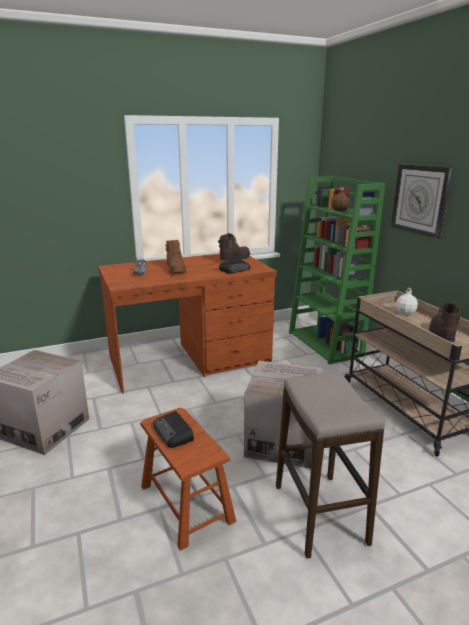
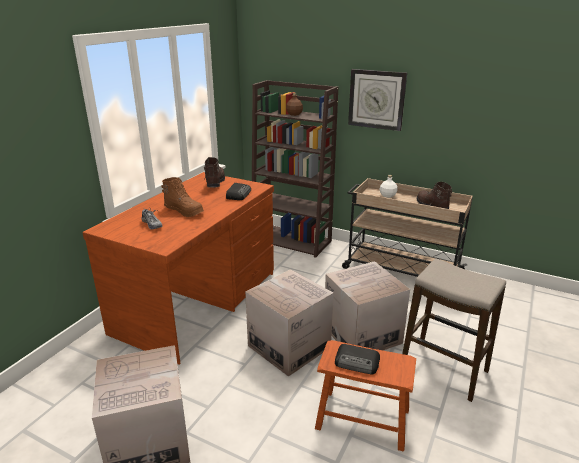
camera: 40 degrees left, 5 degrees up
(208, 419) = (289, 346): none -> cardboard box
(325, 344) = (292, 241): green bookcase -> brown bookcase

